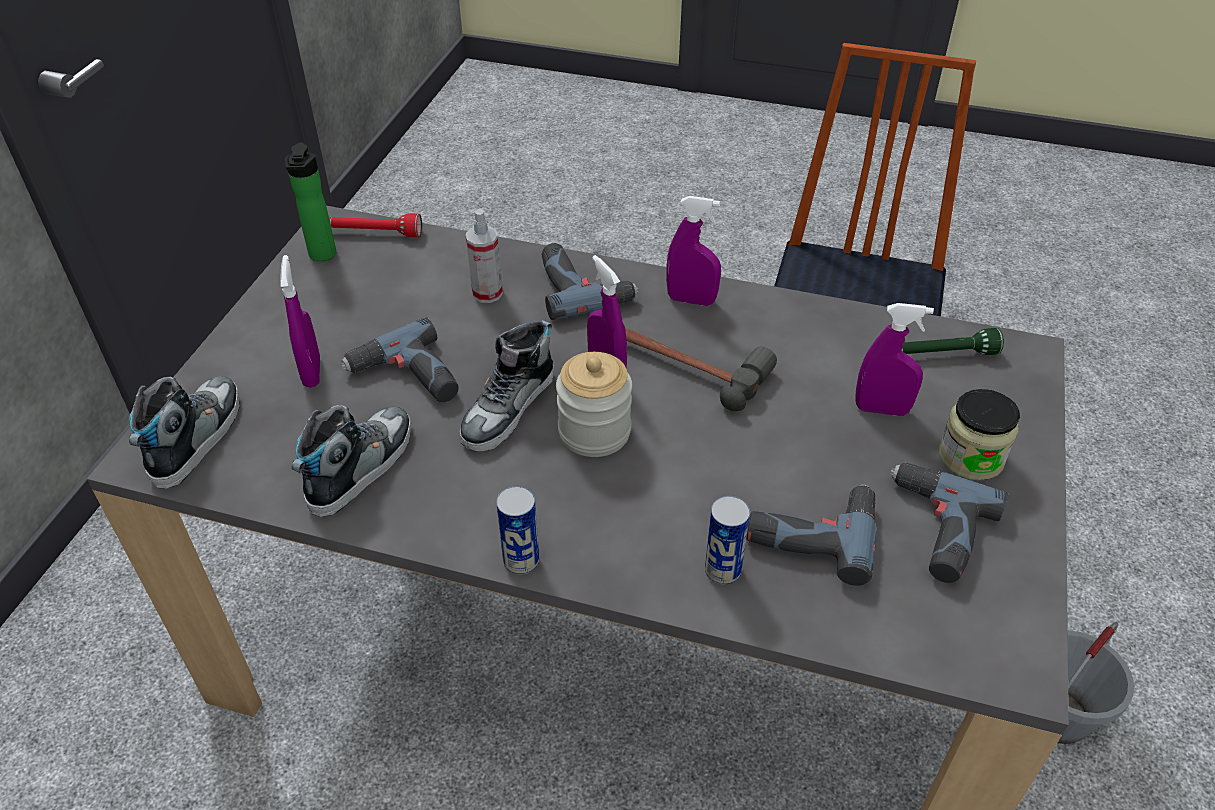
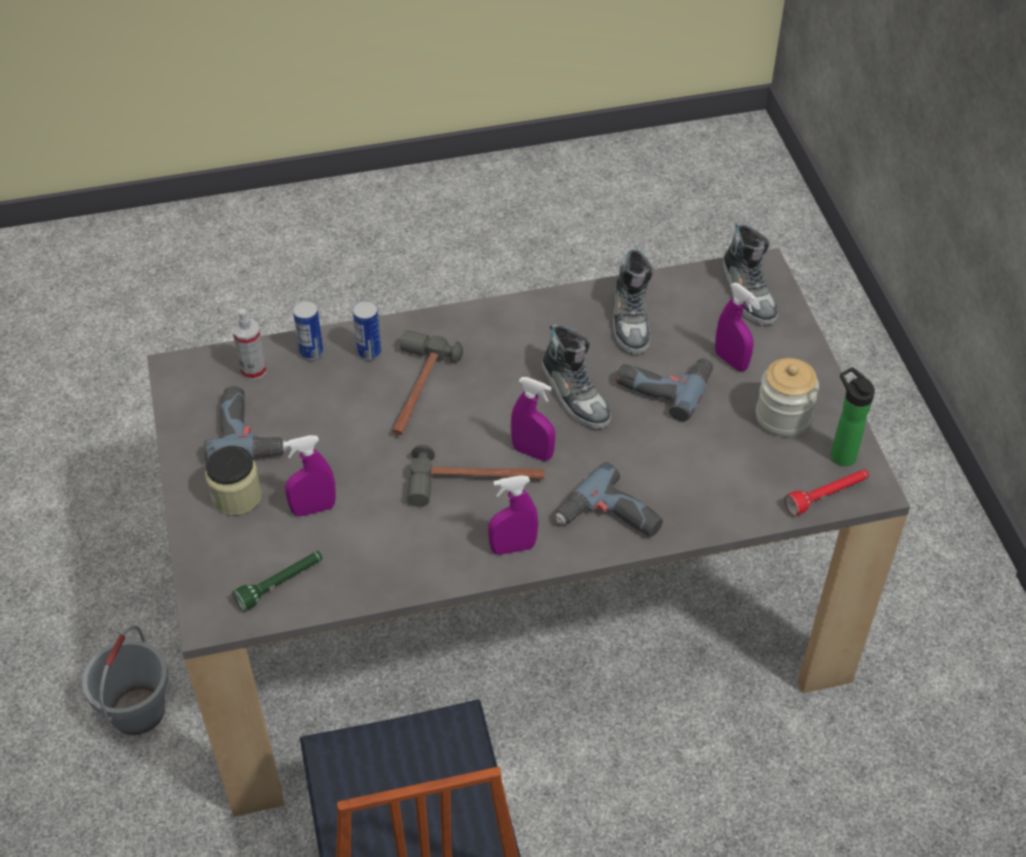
camera: 150 degrees right, 5 degrees up
(487, 293) = (678, 479): spray bottle -> spray bottle (253, 370)
(509, 408) = (575, 394): shoe -> shoe turned 150 degrees clockwise
(521, 561) = (489, 310): can -> can (311, 352)
(594, 432) = (505, 403): jar -> jar (783, 417)
(692, 491) = (415, 391): none -> hammer
(811, 531) = (327, 398): power drill -> none

